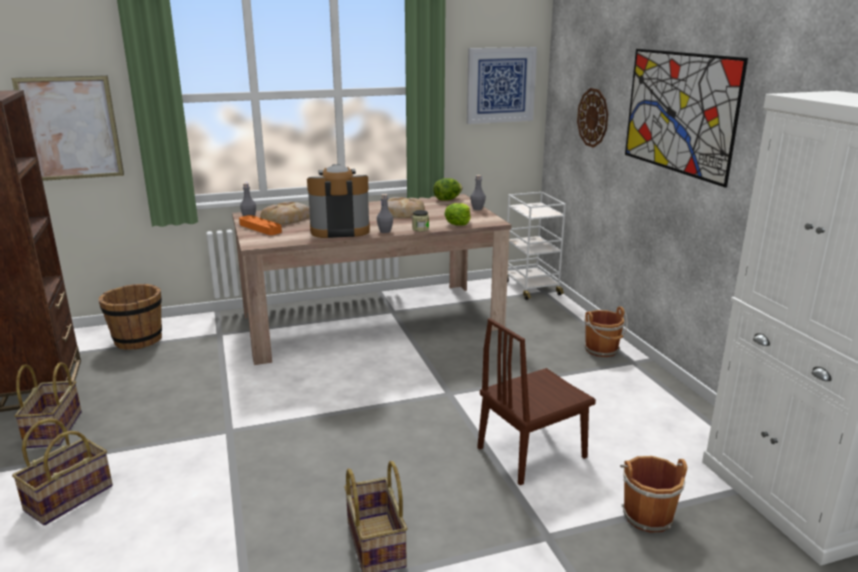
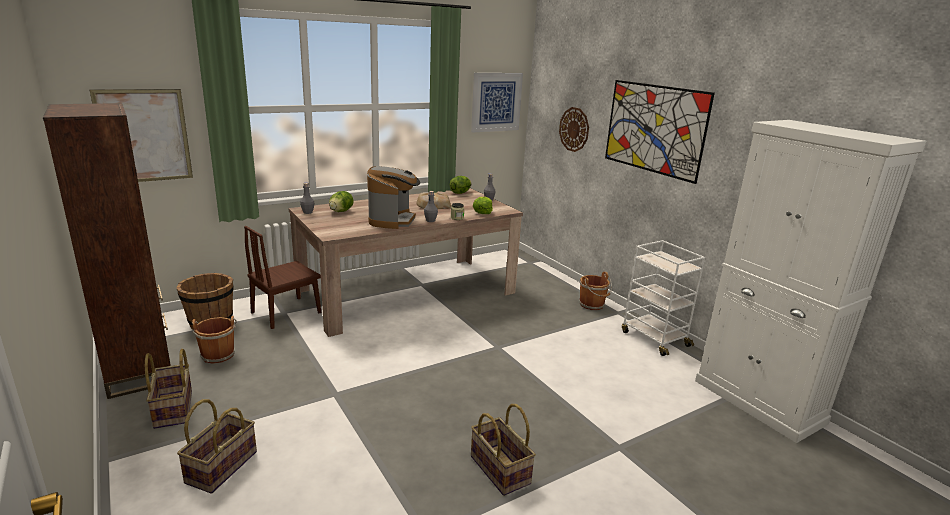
camera: 15 degrees left, 0 degrees up
(260, 228) = (324, 221): orange tray -> none
(287, 218) = (341, 211): bread -> lettuce
(339, 230) = (392, 220): coffee machine -> coffee machine turned 120 degrees clockwise
(531, 288) = (519, 259): white cart -> white cart (654, 338)
(532, 452) = (579, 386): brown chair -> brown chair (286, 312)
(646, 514) = (676, 422): brown bucket -> brown bucket (218, 354)

